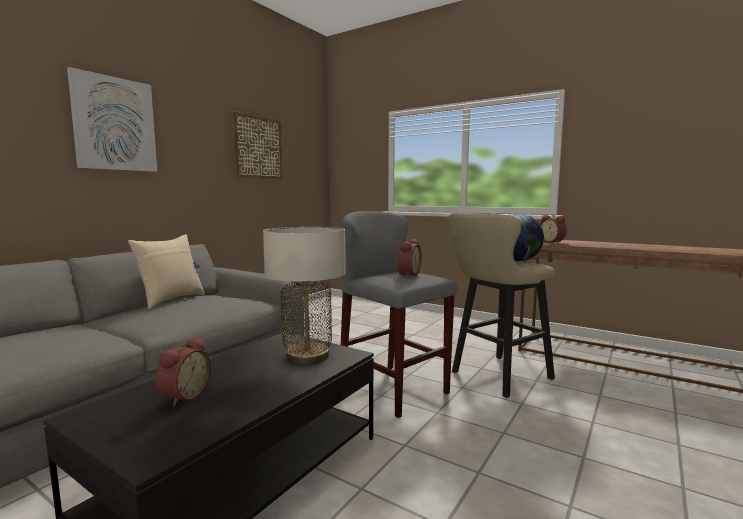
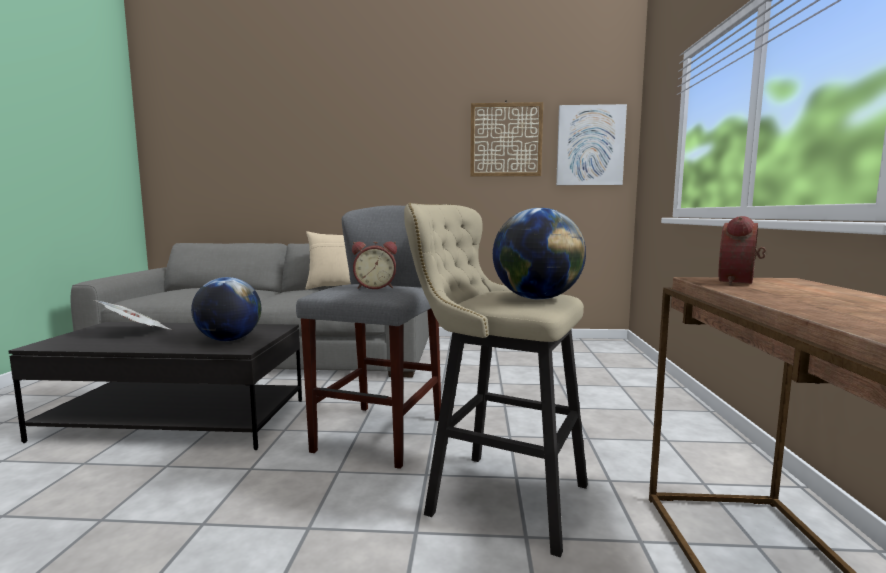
camera: 60 degrees right, 0 degrees up
(114, 124) = (349, 136): picture -> picture (590, 145)
(183, 396) = (137, 332): alarm clock -> newspaper
(307, 356) = (229, 340): table lamp -> globe

